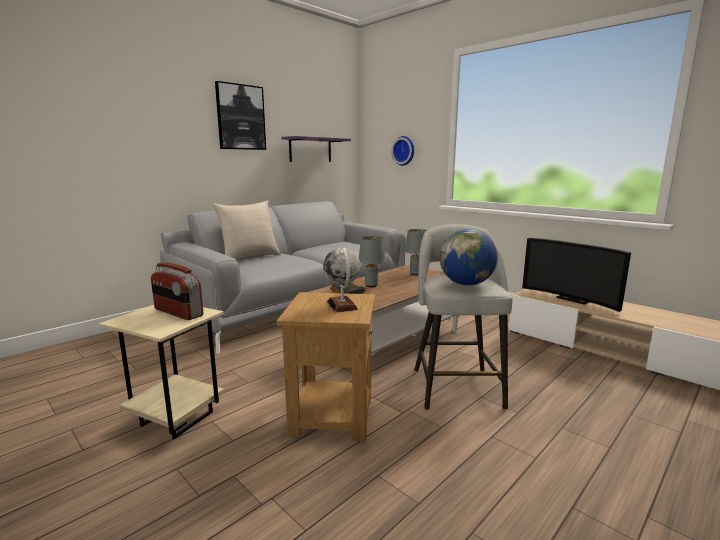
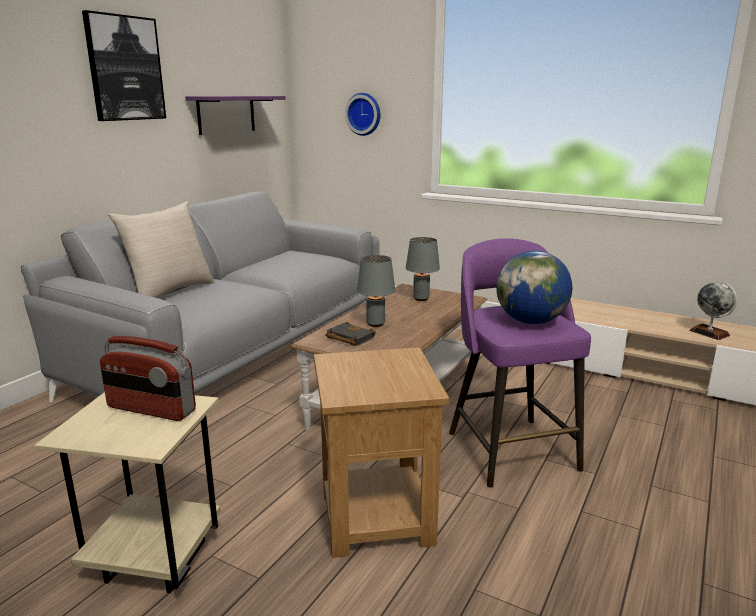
camera: 15 degrees left, 5 degrees up
(342, 305) = (392, 371): globe -> globe (709, 333)
(456, 386) = (510, 448): grey stool -> purple stool
(573, 299) = (614, 315): television -> none

